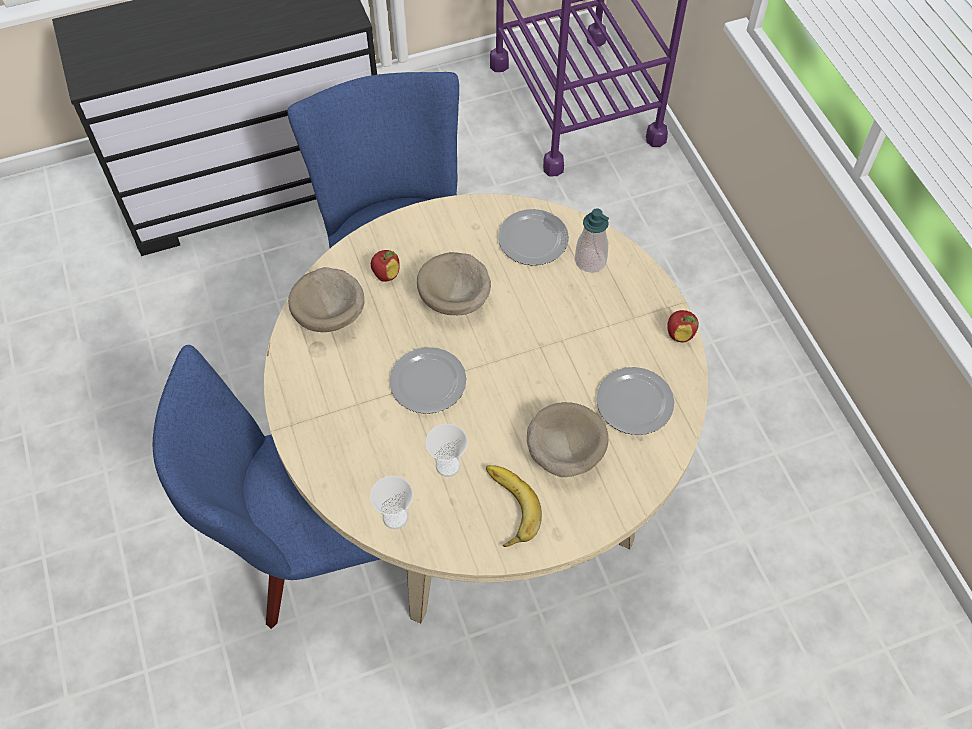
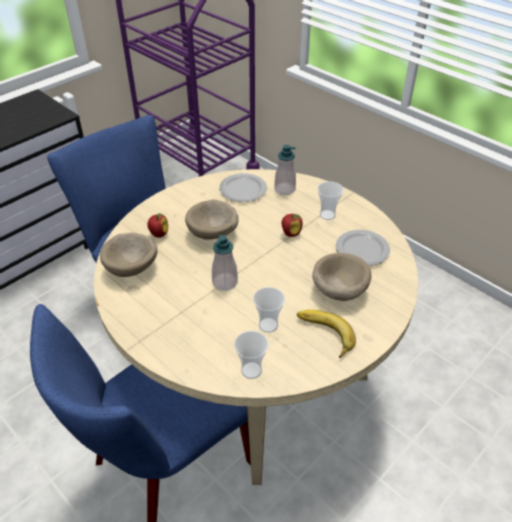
camera: 25 degrees left, 15 degrees down
(429, 382) = (225, 282): plate -> soap dispenser
(623, 327) = (327, 215): none -> cup
(679, 335) = (362, 208): apple -> apple (291, 233)

